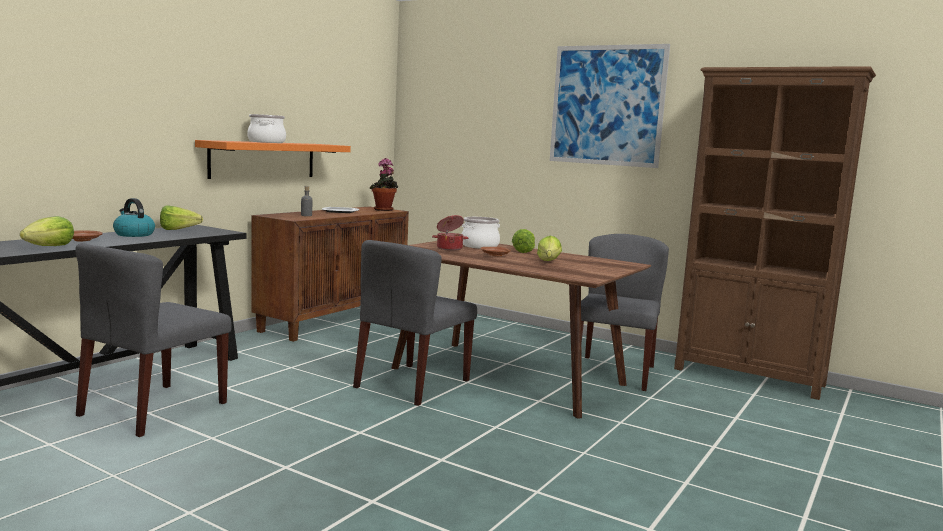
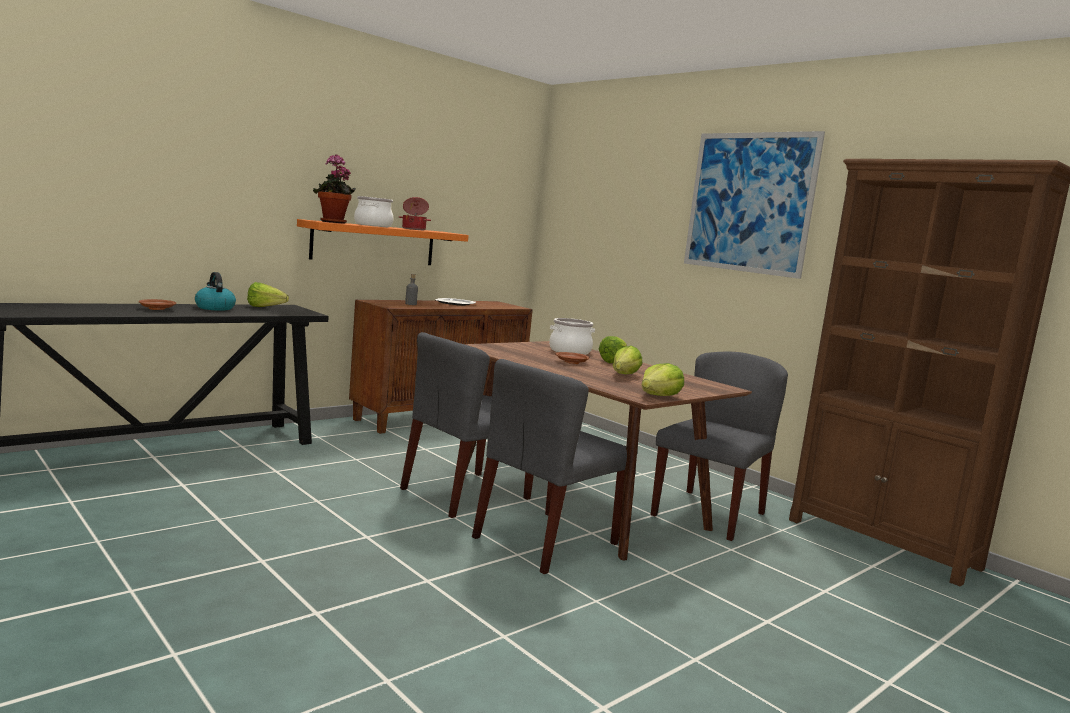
camera: 15 degrees right, 0 degrees up
(49, 247) = (116, 312): lettuce -> lettuce (659, 396)
(153, 409) = (189, 482): grey chair -> grey chair (545, 541)
(384, 210) = (506, 306): potted plant -> potted plant (333, 222)
(449, 248) = (530, 350): cooking pot -> cooking pot (414, 229)

